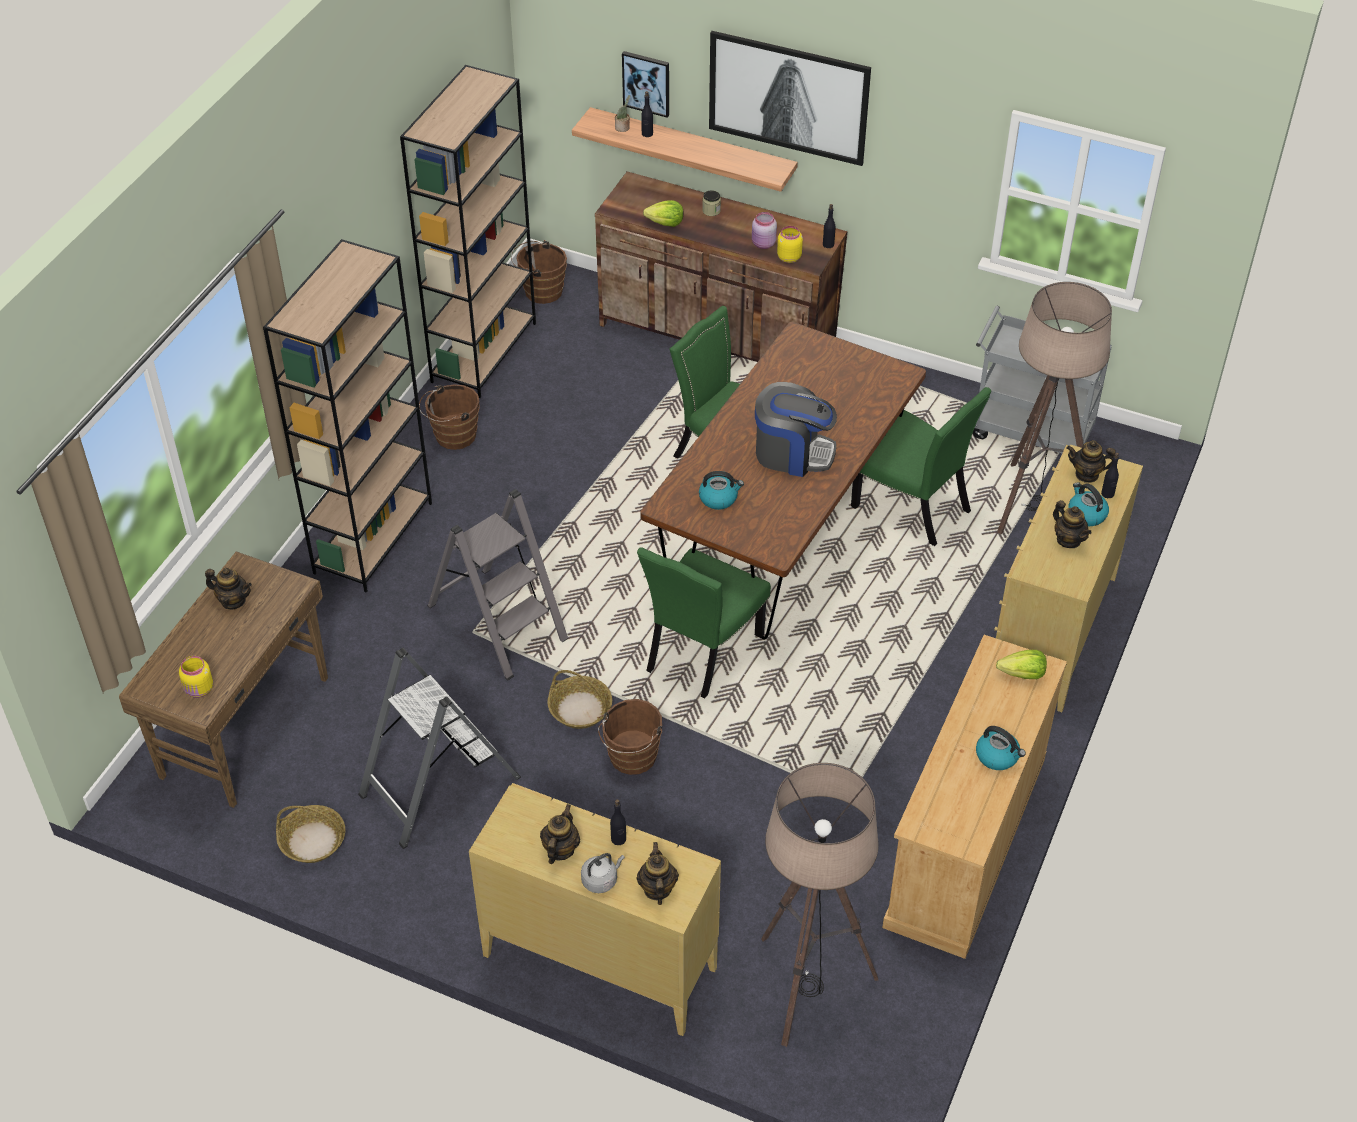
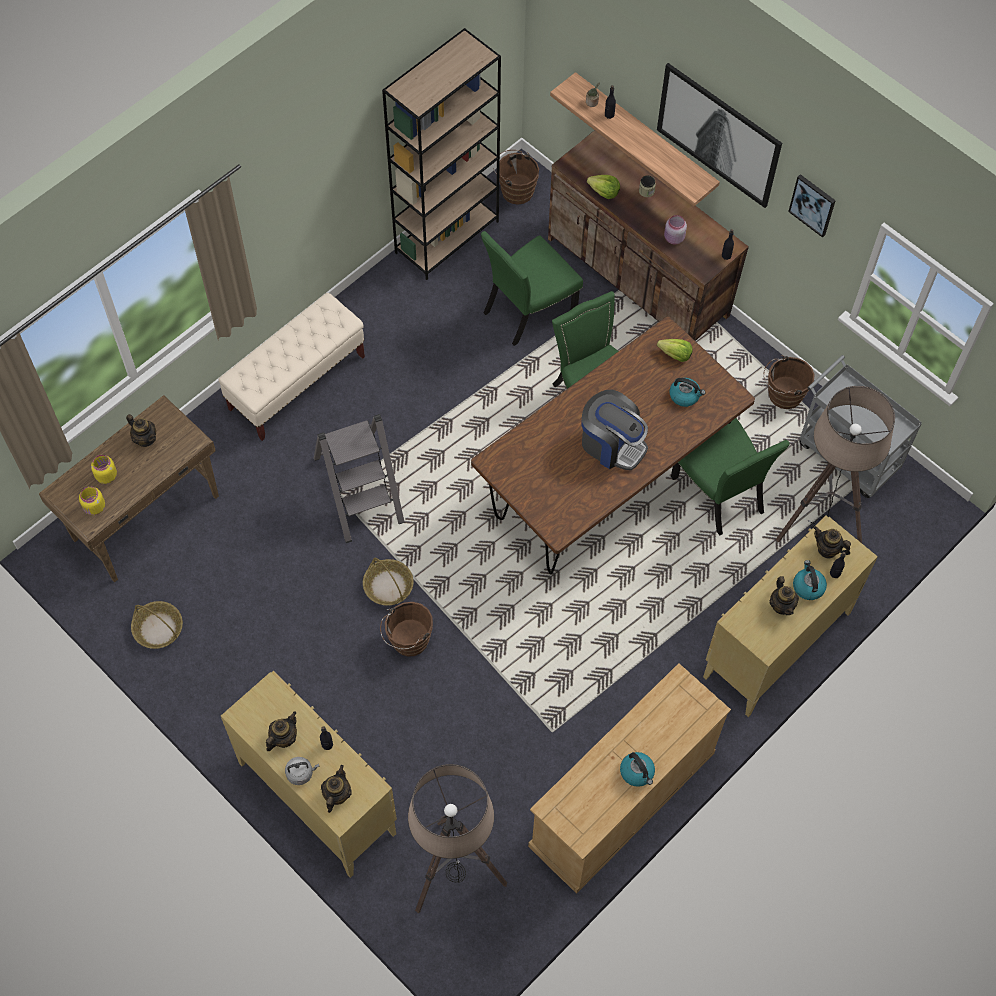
camera: 20 degrees right, 15 degrees up
(373, 537) = (297, 383): beige bookcase -> beige bench
(437, 786) = (261, 615): grey step ladder -> none
(452, 436) = (391, 310): brown bucket -> brown bucket (782, 395)
(646, 83) = (617, 75): picture -> picture (813, 204)
(703, 649) = (500, 566): green chair -> green chair (530, 309)
(719, 498) = (536, 467): kettle -> kettle (685, 396)
(788, 257) = (687, 258): yellow jar -> yellow jar (106, 475)
(1022, 674) = (691, 709): lettuce -> lettuce (675, 355)

